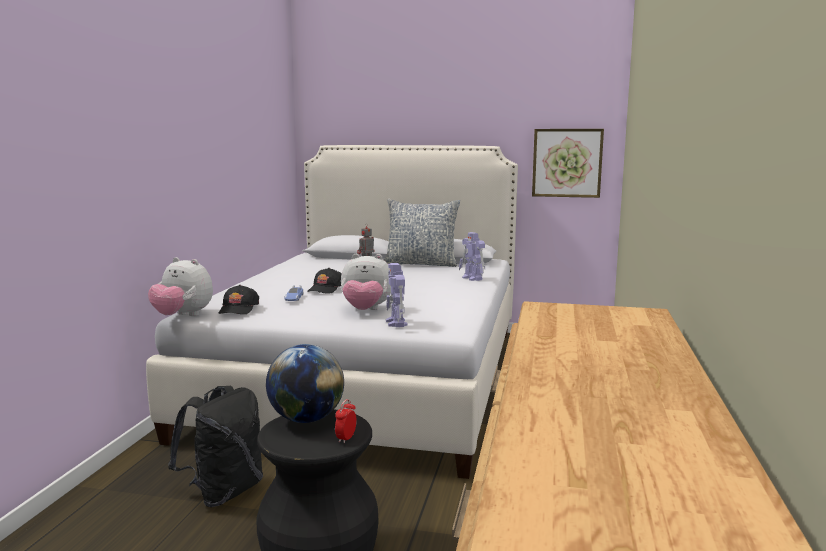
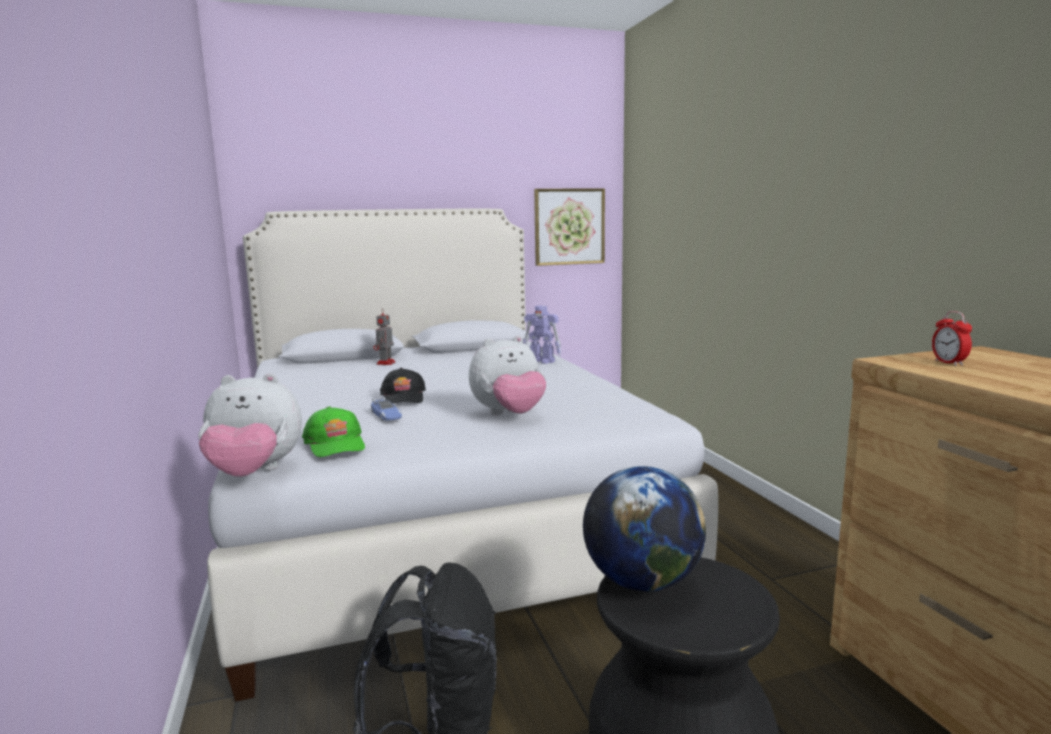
camera: 30 degrees left, 0 degrees up
(238, 309) = (335, 444): black cap -> green cap
(346, 438) = (738, 593): alarm clock -> alarm clock (949, 363)
(396, 323) = (581, 422): toy robot -> none
(421, 264) = (449, 354): pillow -> none

